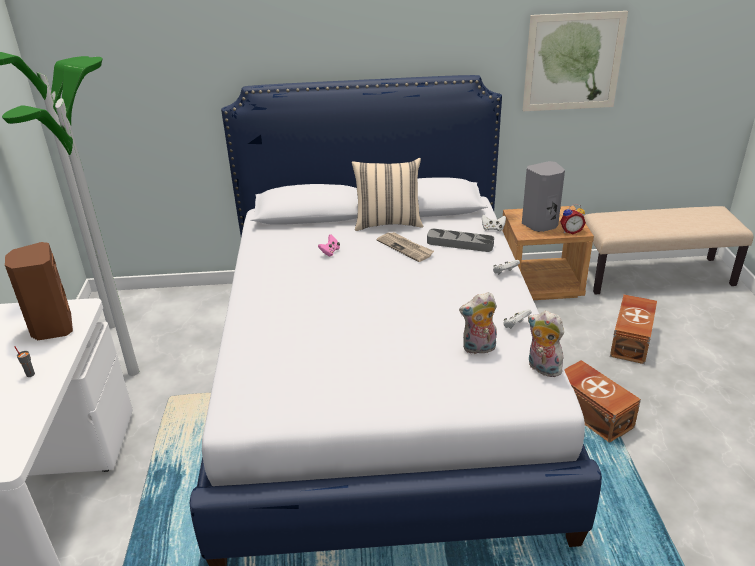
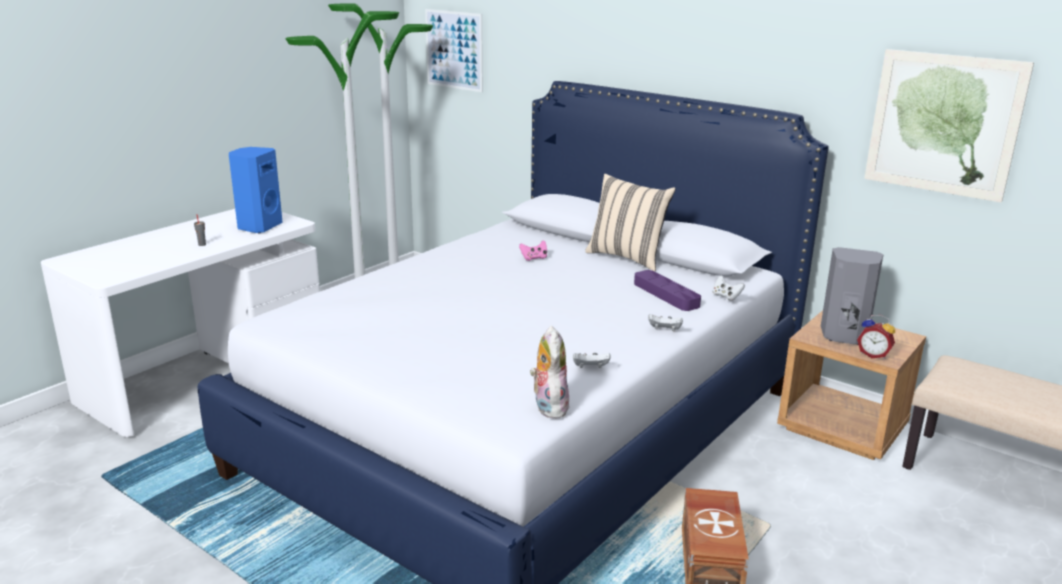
camera: 40 degrees right, 10 degrees down
(52, 328) = (258, 227): brown speaker -> blue speaker
(101, 75) = (454, 50): none -> picture
(405, 248) = (606, 279): newspaper -> none
(460, 243) = (666, 294): grey tray -> purple tray
(478, 349) = (520, 367): plush toy -> none
(632, 340) = (881, 531): brown storage box -> none

